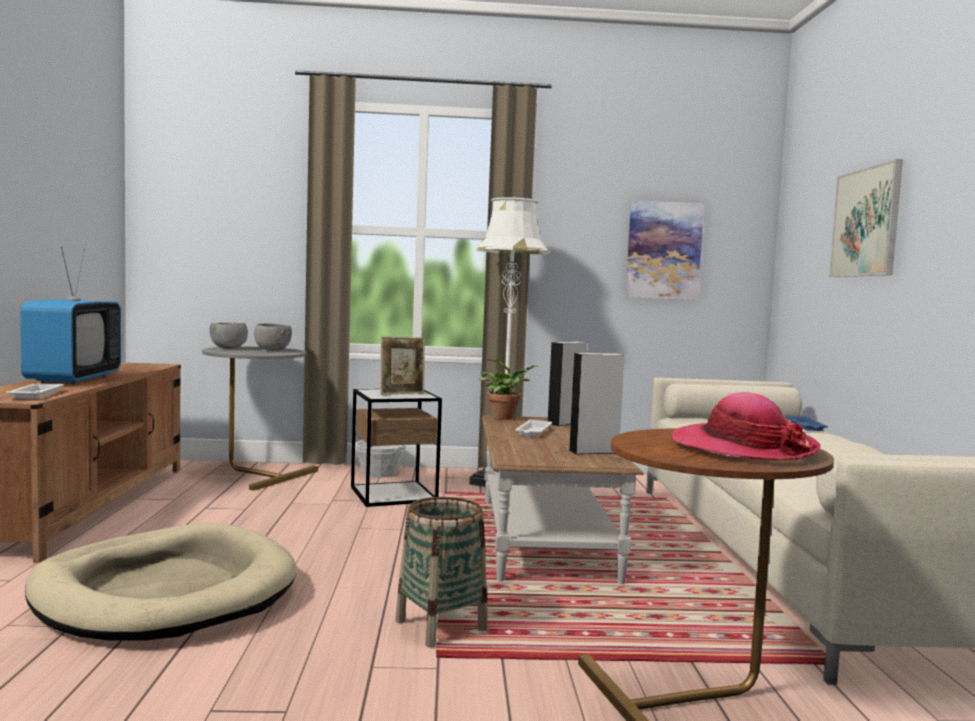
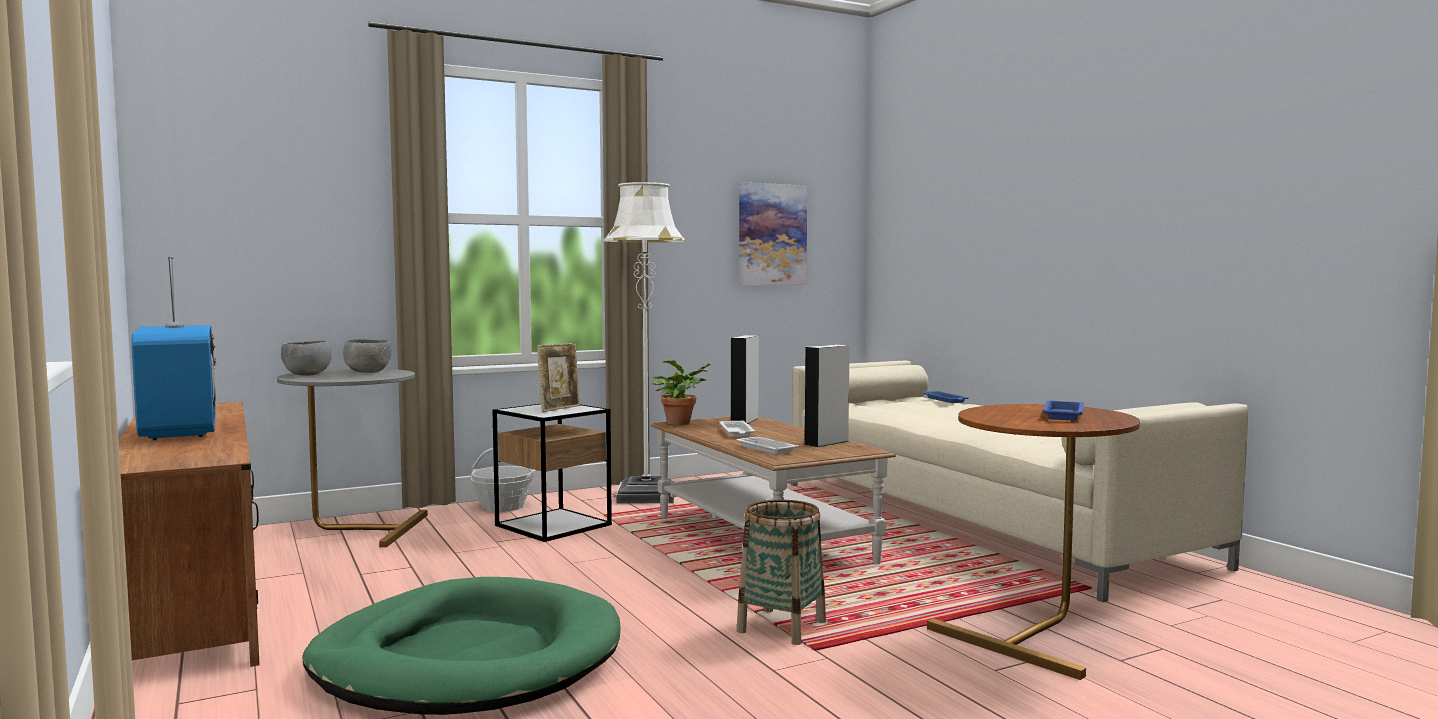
camera: 25 degrees left, 0 degrees up
(37, 394) = (208, 453): white tray -> white tray (765, 449)
(165, 591) = (468, 658): beige dog bed -> green dog bed
(742, 448) = (1063, 414): hat -> blue tray
(866, 222) = (985, 208): picture -> none

